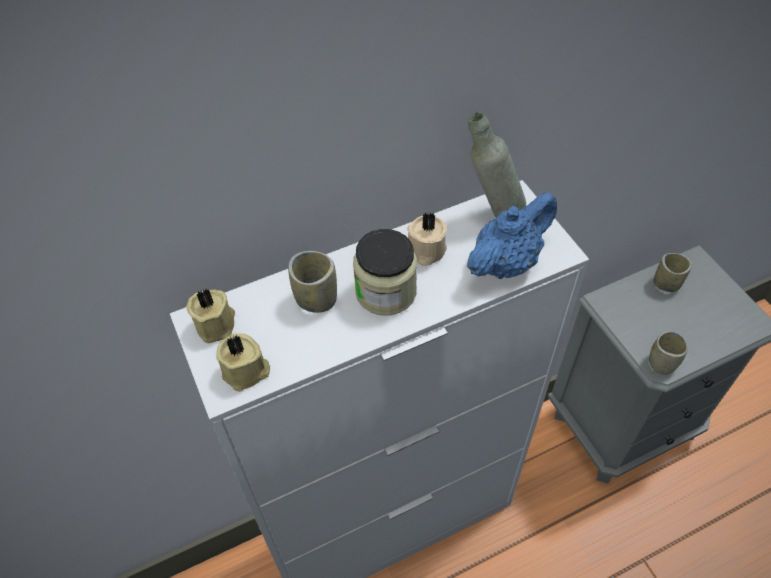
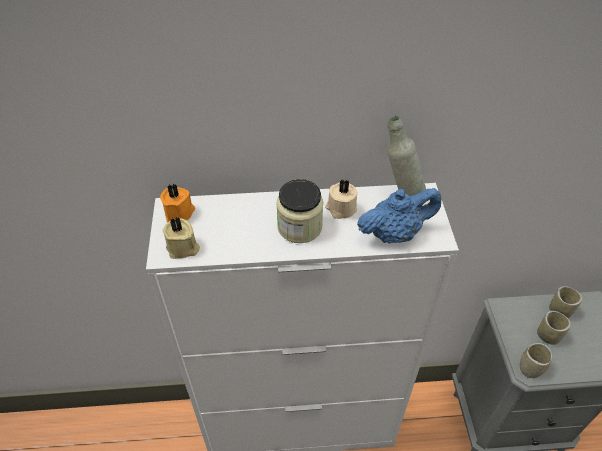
camera: 20 degrees right, 5 degrees down
(217, 324) = (180, 213): beige candle -> orange candle
(316, 299) = (251, 217): cup -> cup (548, 336)

